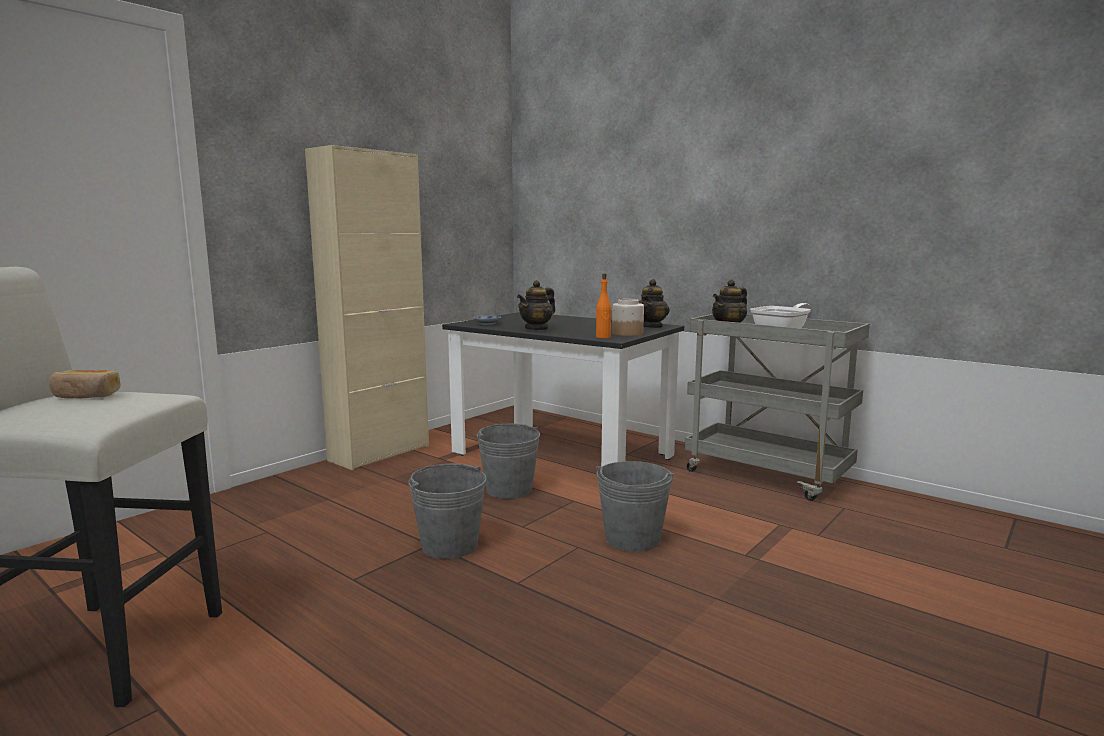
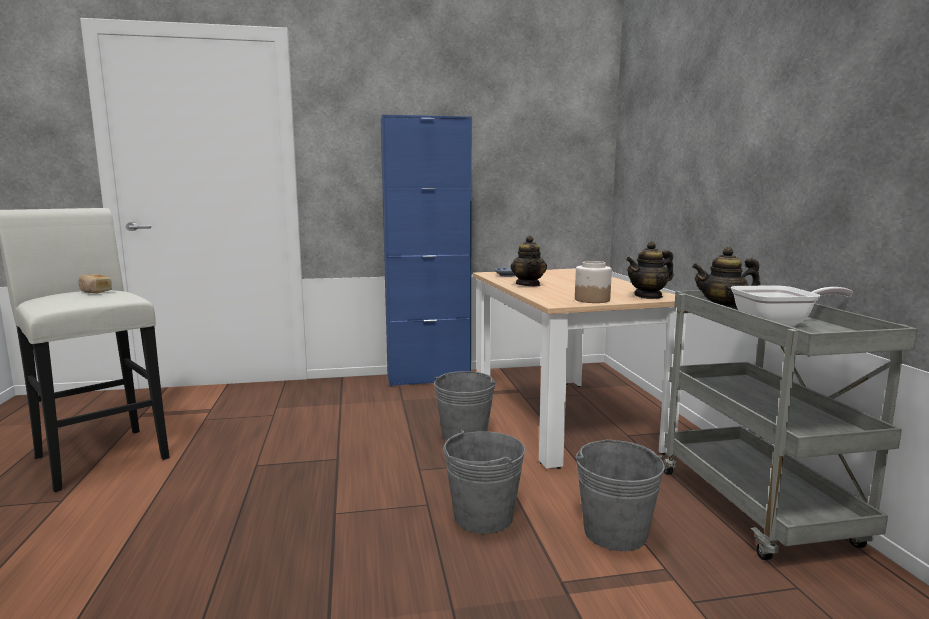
camera: 40 degrees right, 0 degrees up
(379, 453) = (428, 378): beige cabinet -> blue cabinet
(449, 545) = (346, 464): grey bucket -> grey bucket (615, 532)
(537, 329) = (528, 285): teapot -> teapot turned 90 degrees counterclockwise
(562, 455) = (563, 418): black dining table -> beige dining table
(603, 337) = (554, 300): orange bottle -> none

